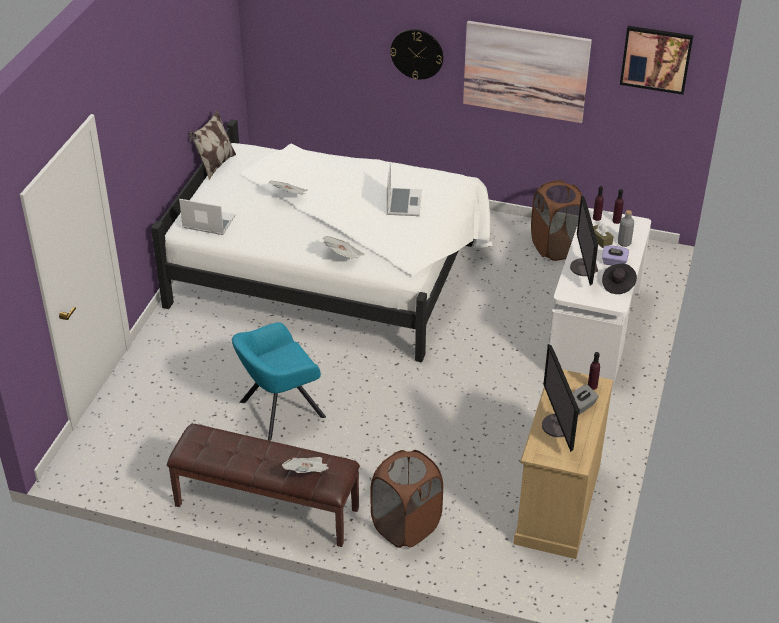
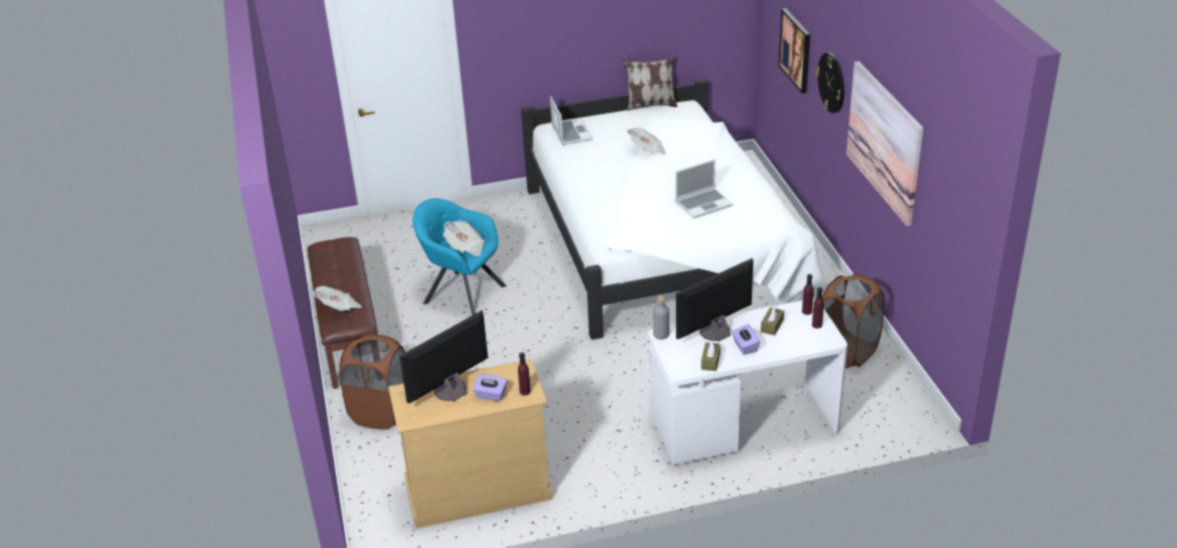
camera: 60 degrees right, 5 degrees down
(343, 256) = (596, 207): newspaper -> newspaper (465, 247)
(582, 406) = (490, 395): grey tissue box -> purple tissue box
(618, 285) = (710, 361): black hat -> brown tissue box
(624, 243) = (785, 342): grey bottle -> grey bottle (661, 335)
(656, 59) = (960, 179): picture -> picture (796, 50)

